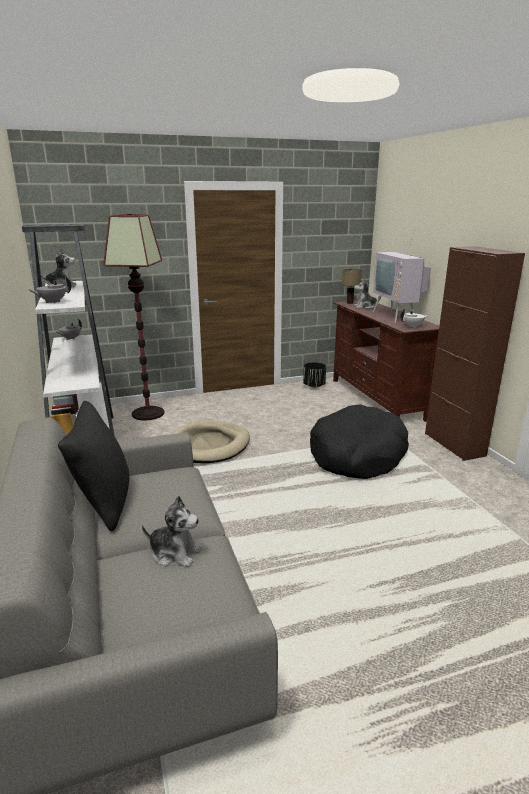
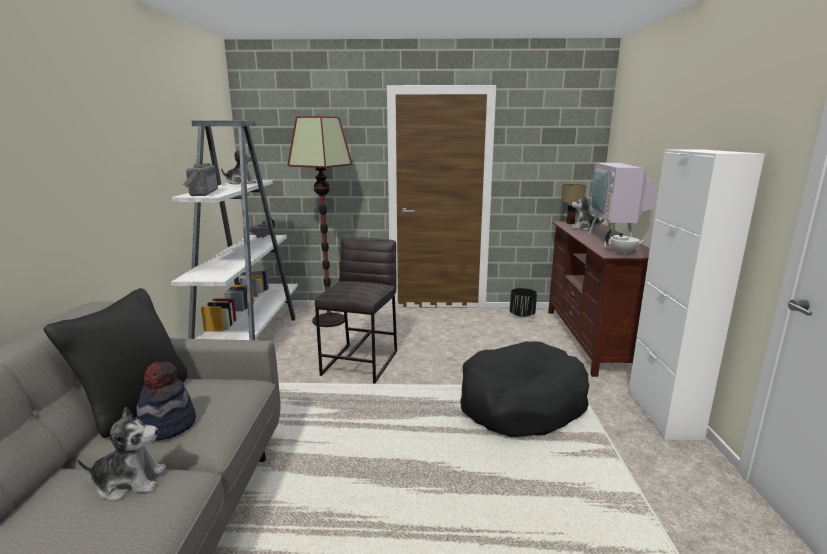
camera: 20 degrees right, 5 degrees down
(53, 302) = (201, 193): grey teapot -> radio
(156, 512) = (167, 426): none -> hat
(174, 553) = (129, 482): plush toy -> plush toy turned 45 degrees counterclockwise
(209, 445) = (361, 362): beige dog bed -> grey stool
(454, 444) = (663, 414): brown cabinet -> white cabinet

